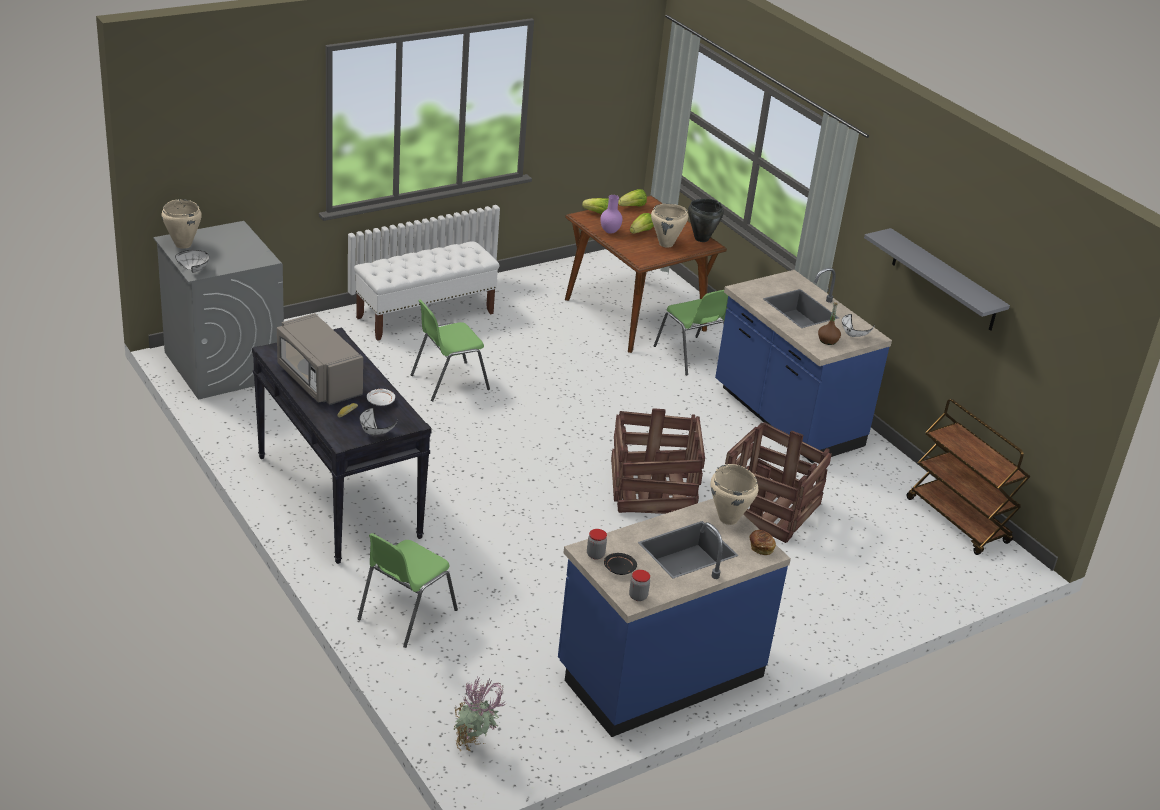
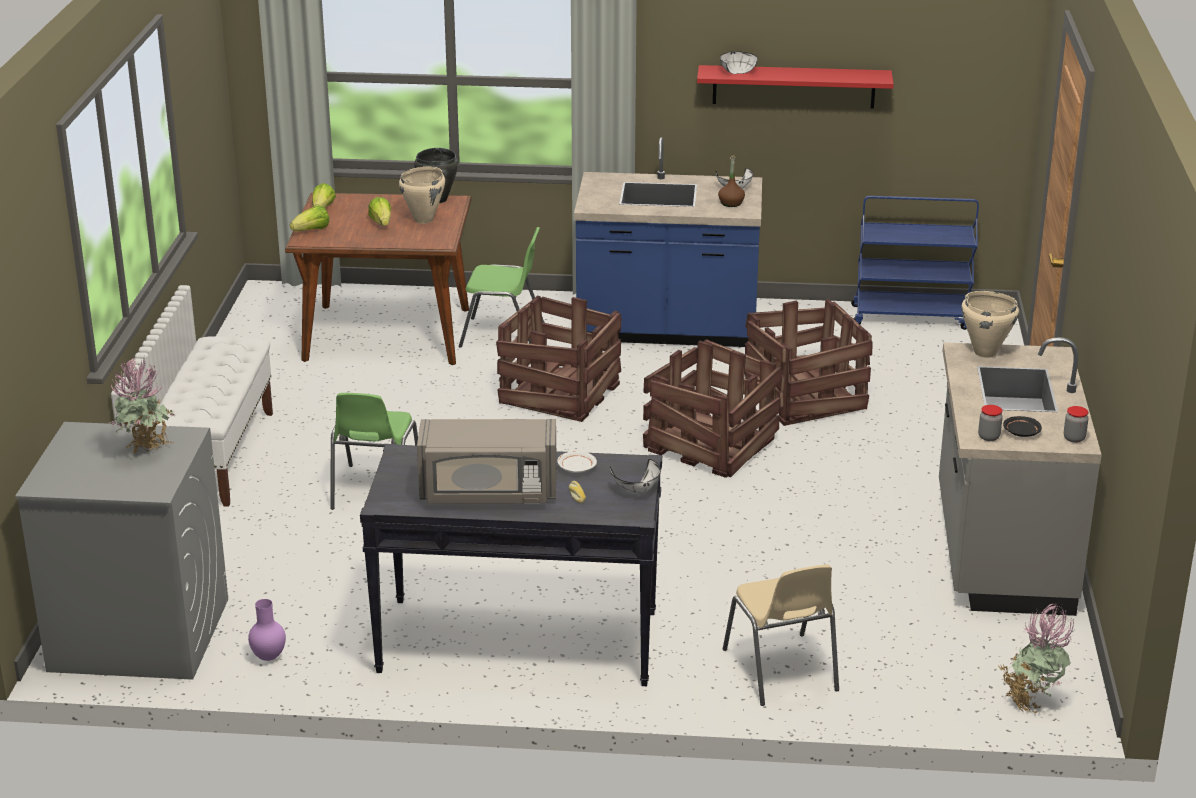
camera: 50 degrees left, 5 degrees down
(183, 245) = (68, 480): beige cooking pot -> none
(195, 269) = (144, 488): white bowl -> white bowl (736, 72)
(234, 255) = (147, 453): none -> potted plant
(405, 615) = (781, 671): green chair -> beige chair
(609, 232) = (357, 238): purple vase -> purple vase (268, 657)
(646, 405) = (561, 392): none -> crate
(659, 672) = (1000, 552): blue counter -> grey counter
(761, 547) = (1043, 354): bread -> none
(944, 280) = (793, 86): grey shelf -> red shelf
(958, 521) = (911, 317): brown cart -> blue cart

